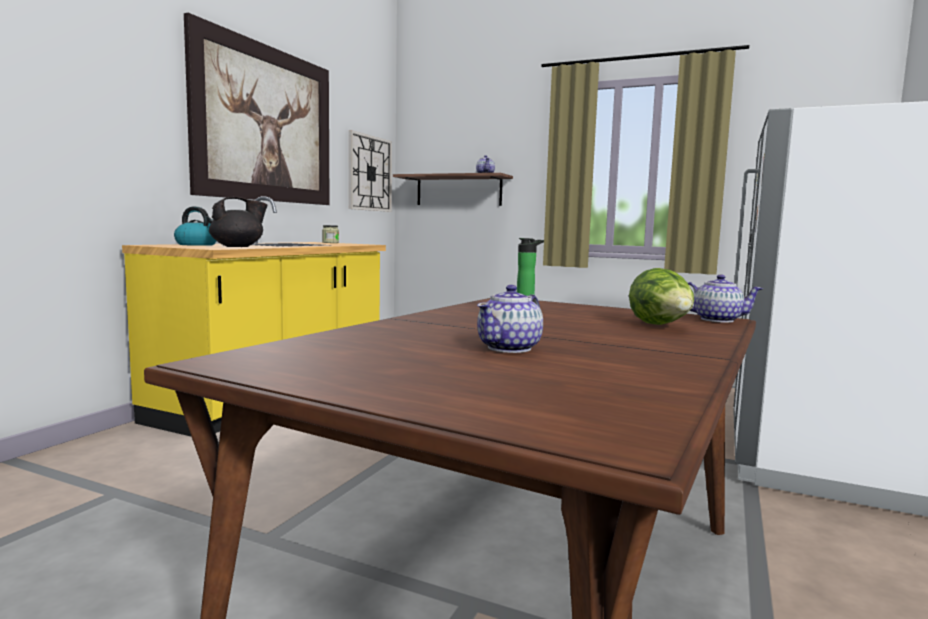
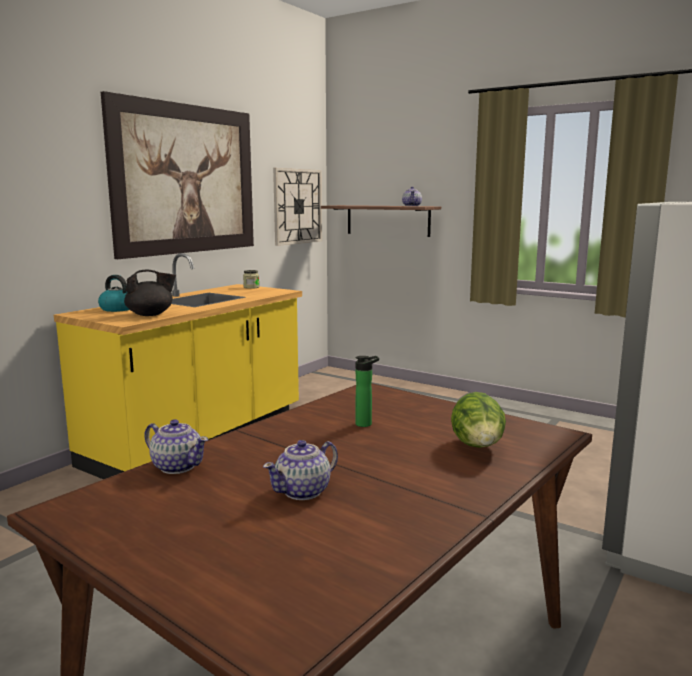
camera: 10 degrees right, 5 degrees up
(716, 320) = (547, 434): teapot -> teapot (177, 466)

